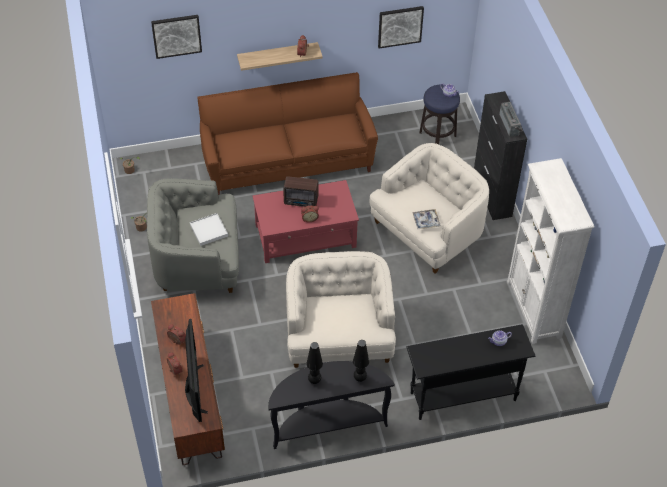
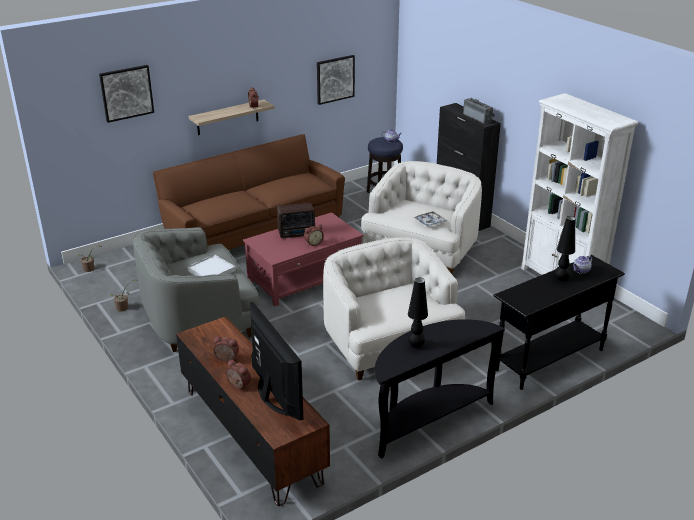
camera: 20 degrees left, 20 degrees down
(360, 378) = (464, 332): black table lamp -> black table lamp (561, 279)

